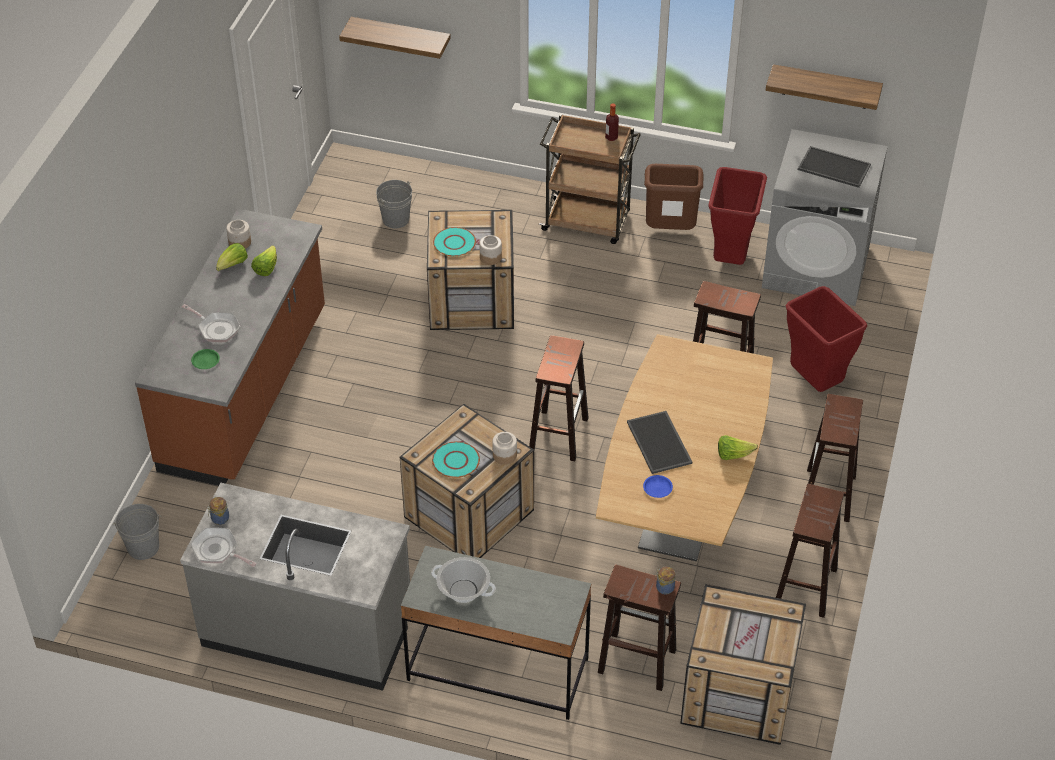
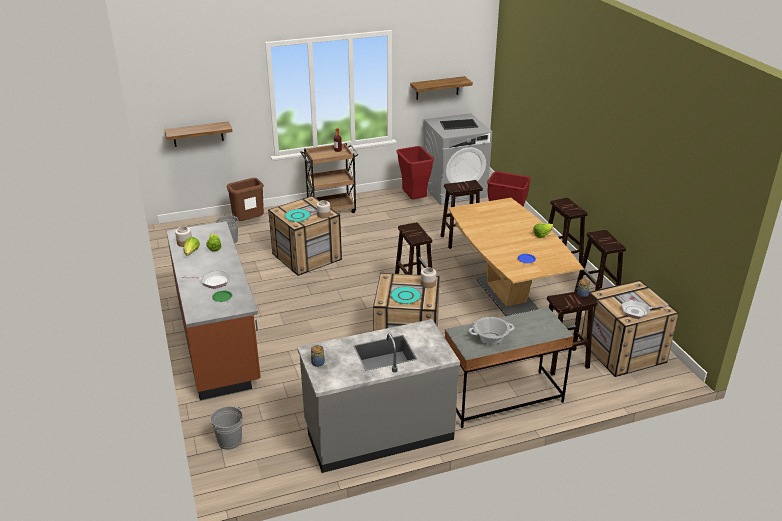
camera: 35 degrees left, 15 degrees down
(218, 551) = (335, 378): frying pan -> frying pan (637, 311)
(660, 443) = (504, 243): tray -> none
(670, 230) = (374, 200): brown trash can -> brown trash can (249, 222)

